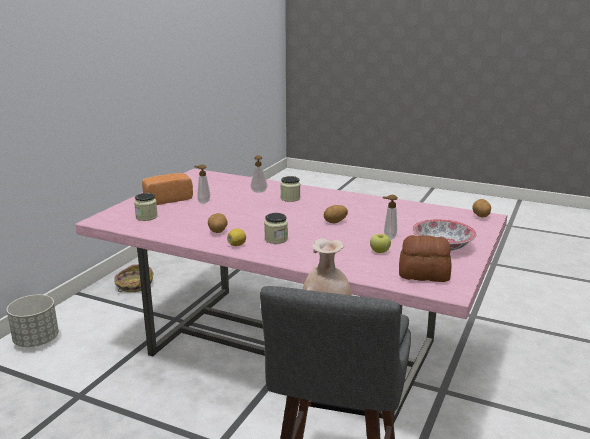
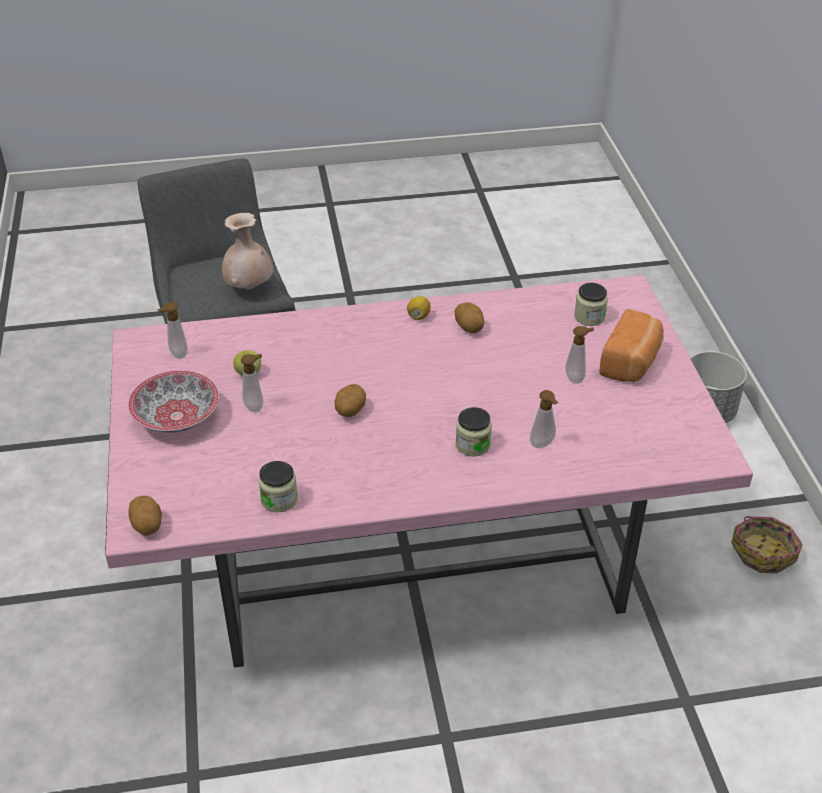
camera: 145 degrees right, 20 degrees up
(276, 239) = (387, 343): jar -> jar (279, 499)
(423, 274) = (177, 354): bread -> soap dispenser

